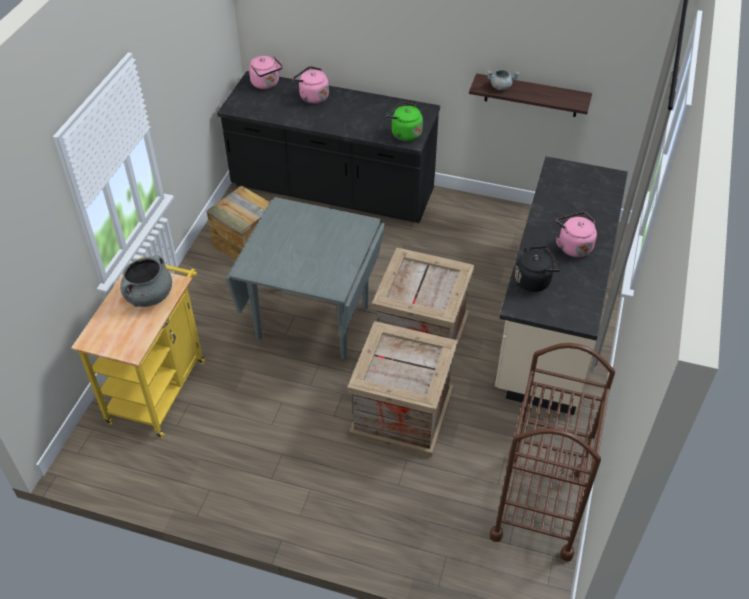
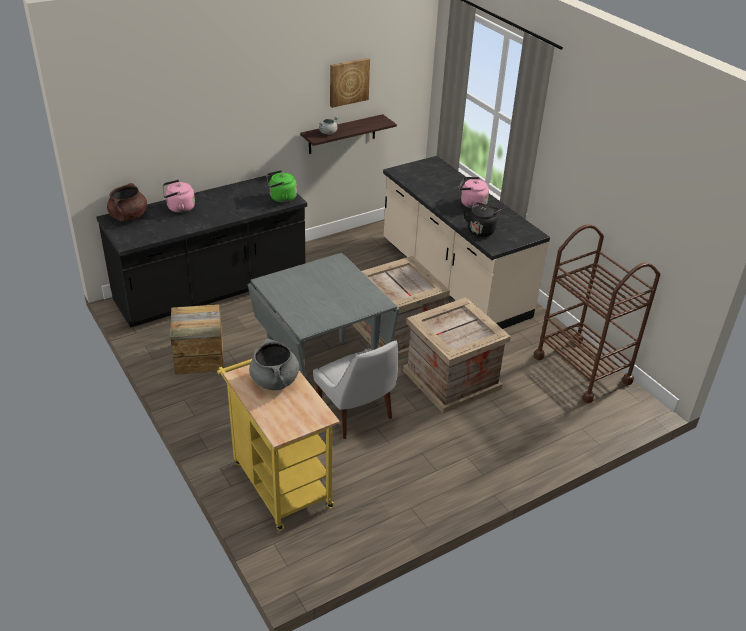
camera: 50 degrees left, 10 degrees down
(266, 84) = (128, 217): pink kettle -> brown cooking pot
(282, 380) = (356, 415): none -> white chair
(548, 38) = (348, 82): none -> picture

